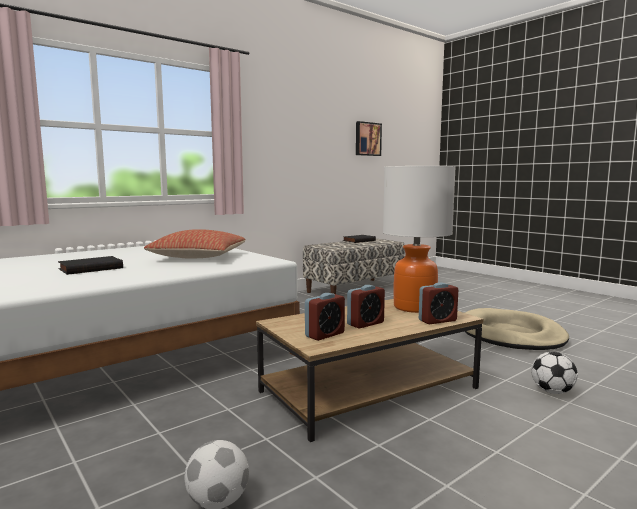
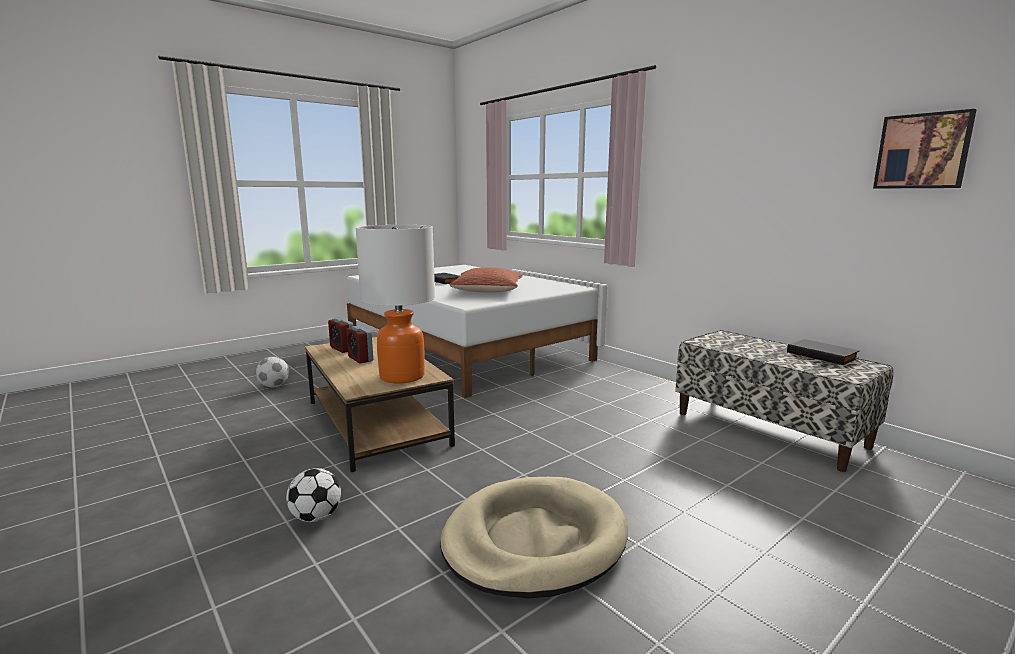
camera: 90 degrees right, 5 degrees up
(437, 320) = (351, 381): alarm clock -> none

